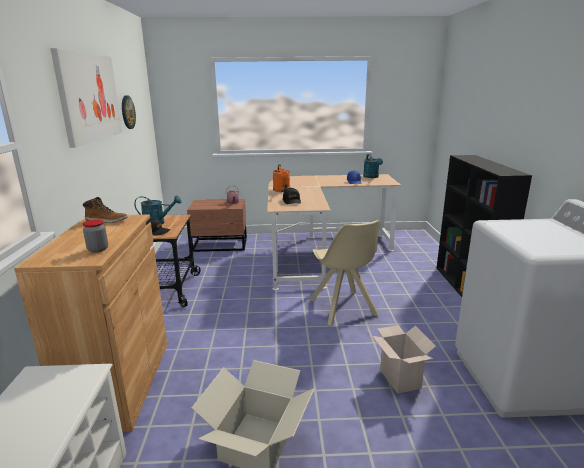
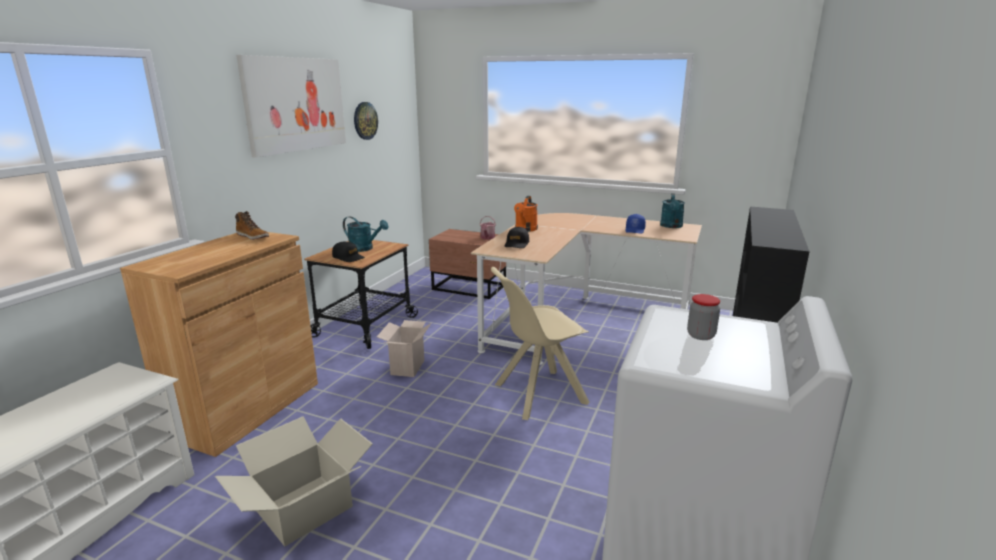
camera: 25 degrees right, 0 degrees up
(98, 249) = (199, 263): jar -> jar (700, 335)
(343, 308) = (537, 394): beige chair -> beige chair turned 60 degrees clockwise
(398, 378) = (520, 496): cardboard box -> cardboard box (407, 367)

